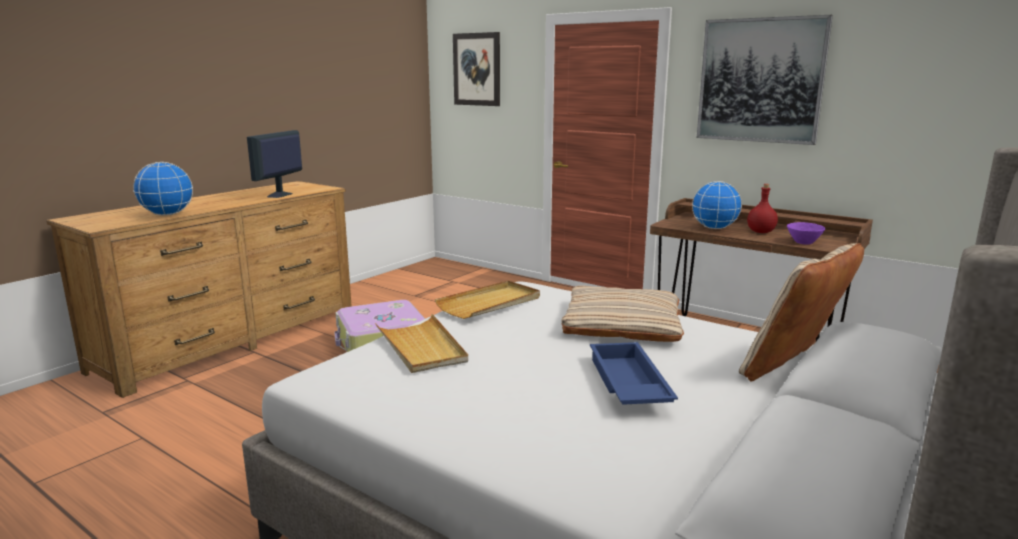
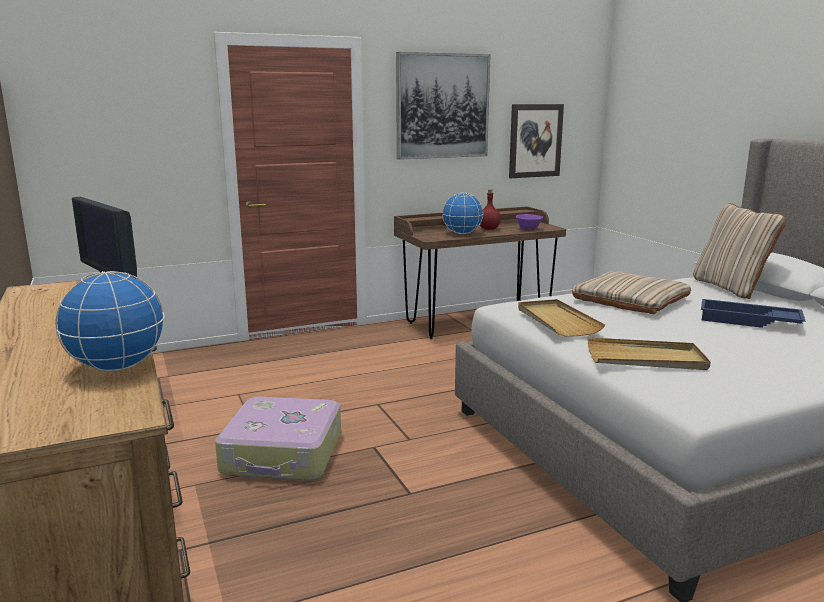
camera: 60 degrees left, 0 degrees up
(477, 69) = (106, 97): picture -> picture (535, 141)

